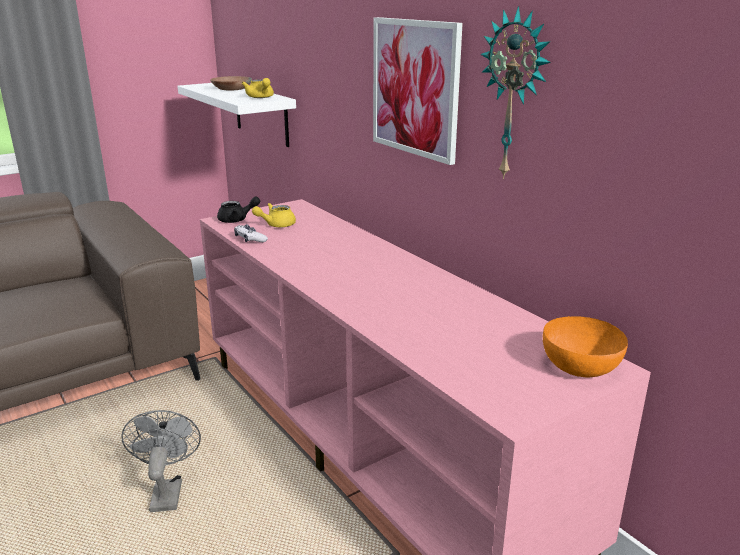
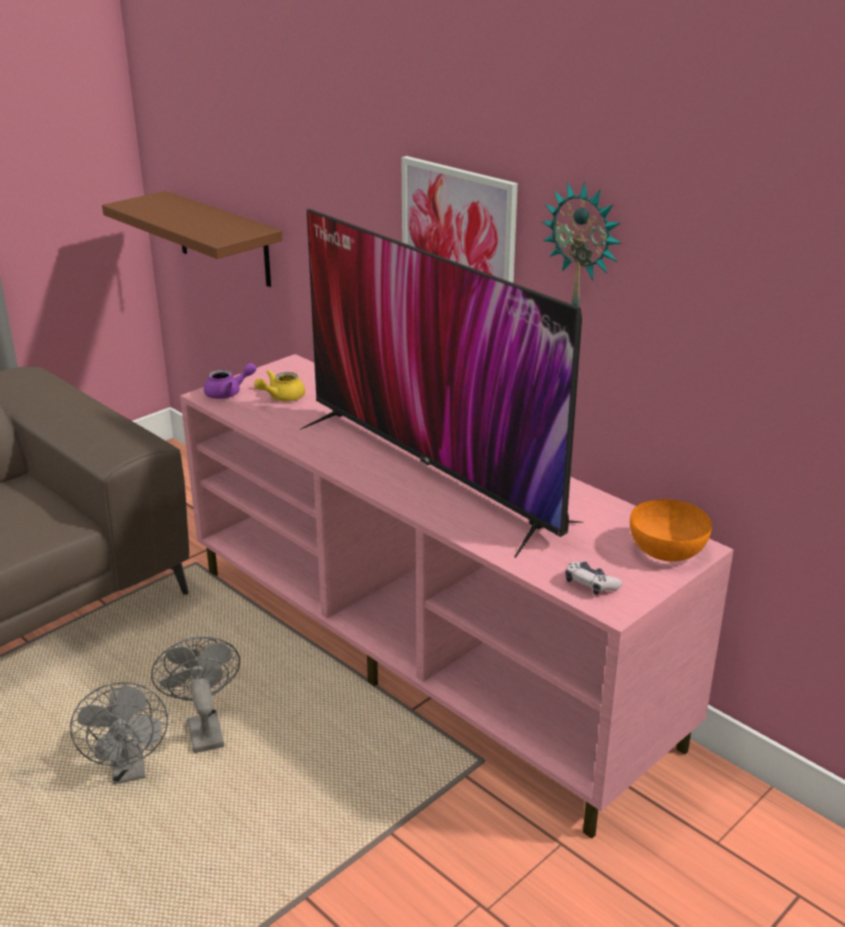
camera: 10 degrees left, 5 degrees up
(91, 521) = (129, 771): none -> grey fan
(231, 88) = (182, 209): brown bowl -> none
(237, 220) = (228, 393): black teapot -> purple teapot
(250, 239) = (260, 422): game controller -> game controller (590, 584)
(261, 97) = (235, 229): yellow teapot -> none
(261, 113) = (223, 239): white shelf -> brown shelf
(376, 283) = (433, 471): none -> television

